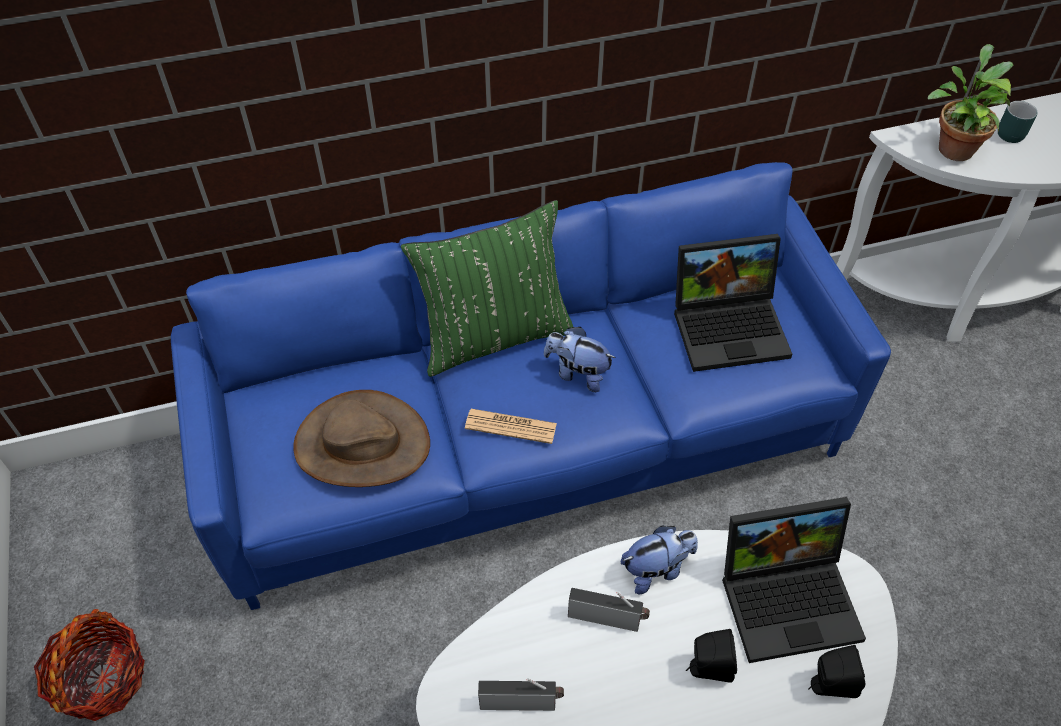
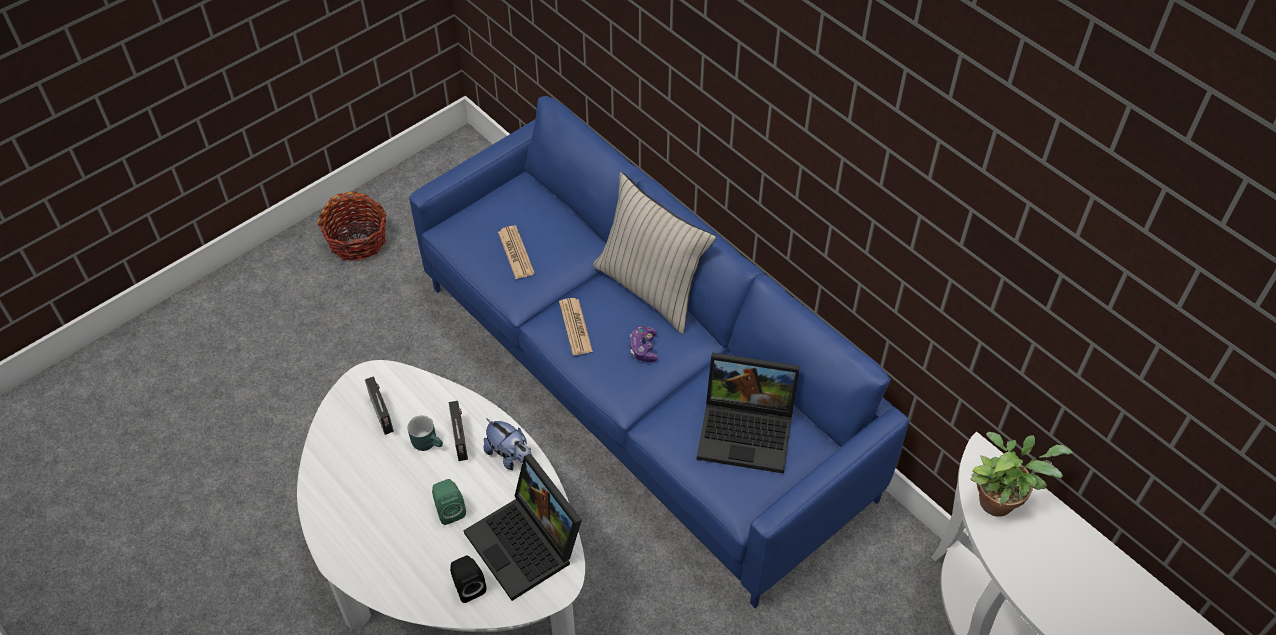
camera: 65 degrees right, 0 degrees up
(361, 444) = (516, 253): brown hat -> newspaper
(494, 336) = (651, 288): green pillow -> beige pillow
(577, 373) = (644, 348): plush toy -> game controller
(707, 668) = (449, 510): black speaker -> green speaker
(731, 326) = (748, 430): laptop -> laptop turned 45 degrees counterclockwise
(1011, 132) = (1056, 543): turquoise mug -> turquoise mug (428, 442)

